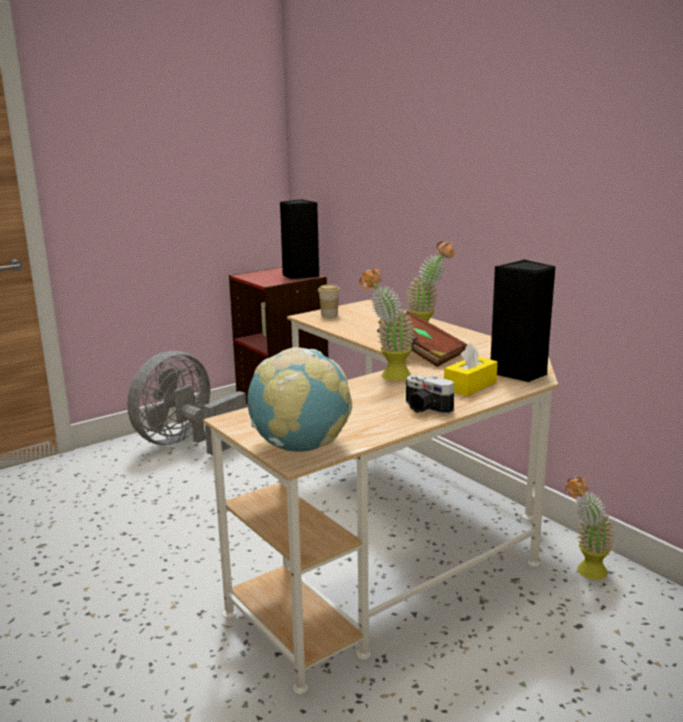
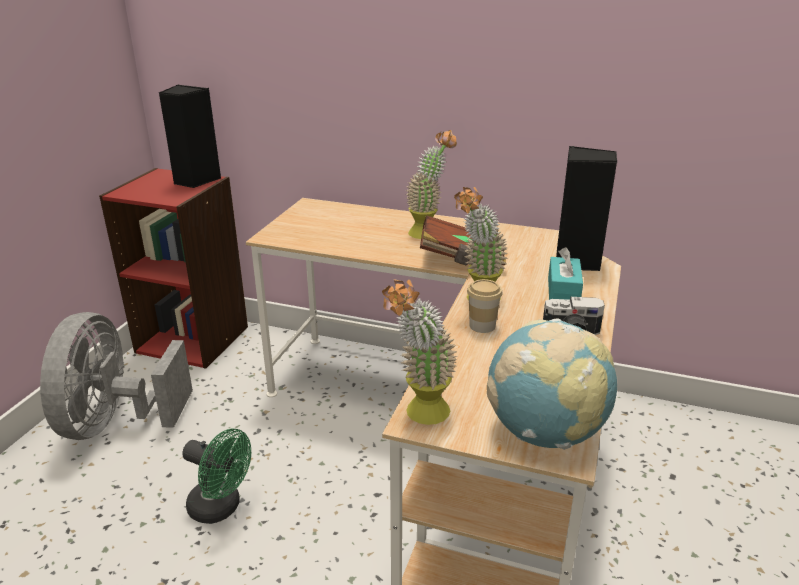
camera: 35 degrees left, 10 degrees up
(195, 509) = (221, 508): none -> green fan
(329, 315) = (293, 229): cup -> cup (482, 326)
(470, 386) = (563, 291): yellow tissue box -> turquoise tissue box
(584, 572) = (626, 421): potted plant -> potted plant (419, 416)

